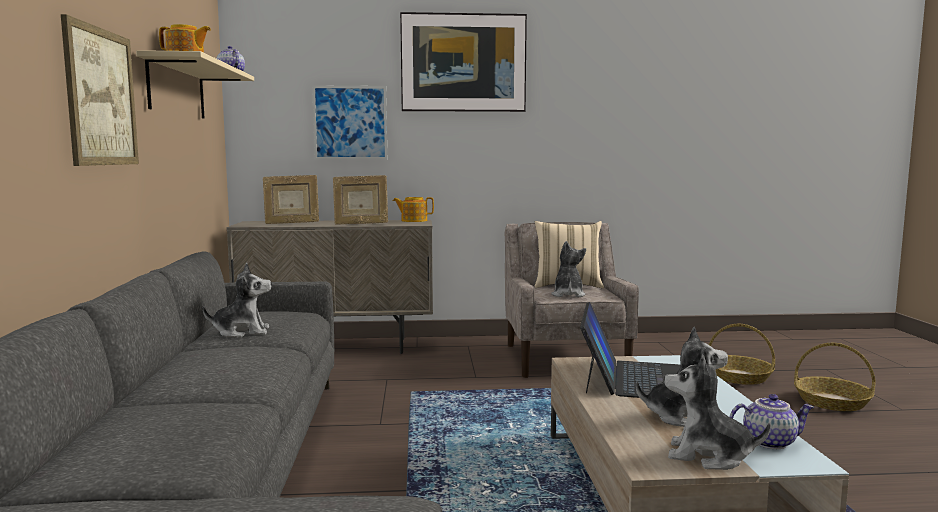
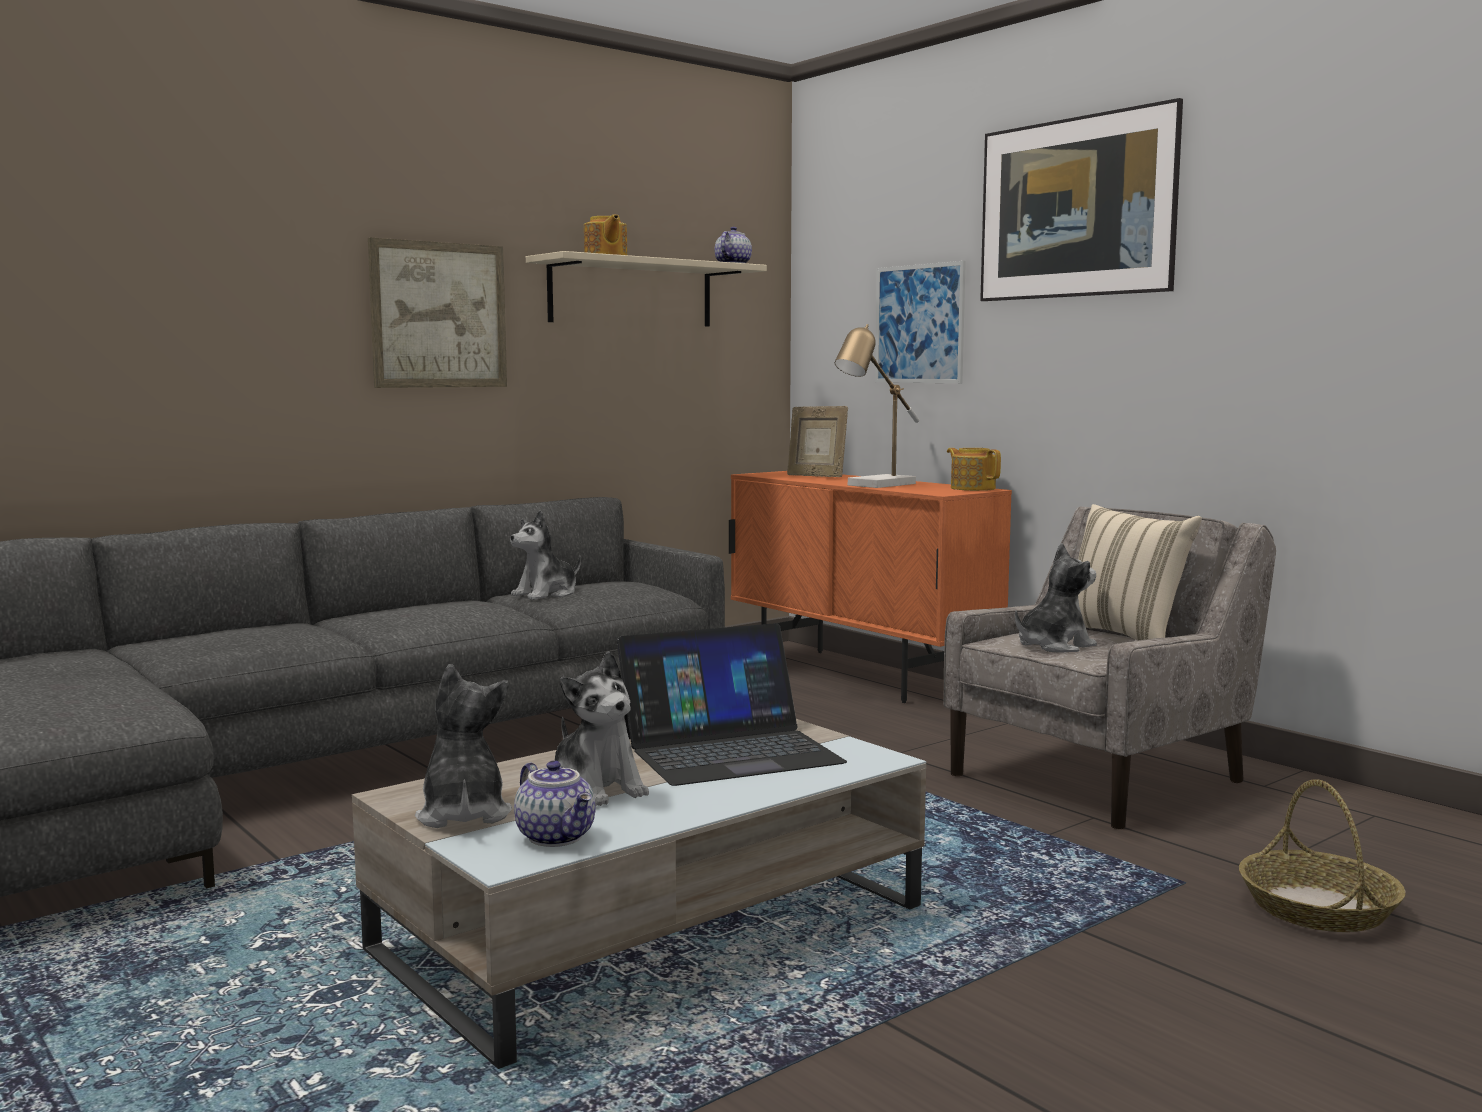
camera: 55 degrees right, 0 degrees up
(242, 332) = (546, 594): plush toy -> plush toy turned 90 degrees clockwise
(338, 347) = (859, 675): beige cabinet -> orange cabinet
(361, 224) = (876, 485): picture frame -> table lamp
(832, 402) = (1361, 1012): basket -> none

